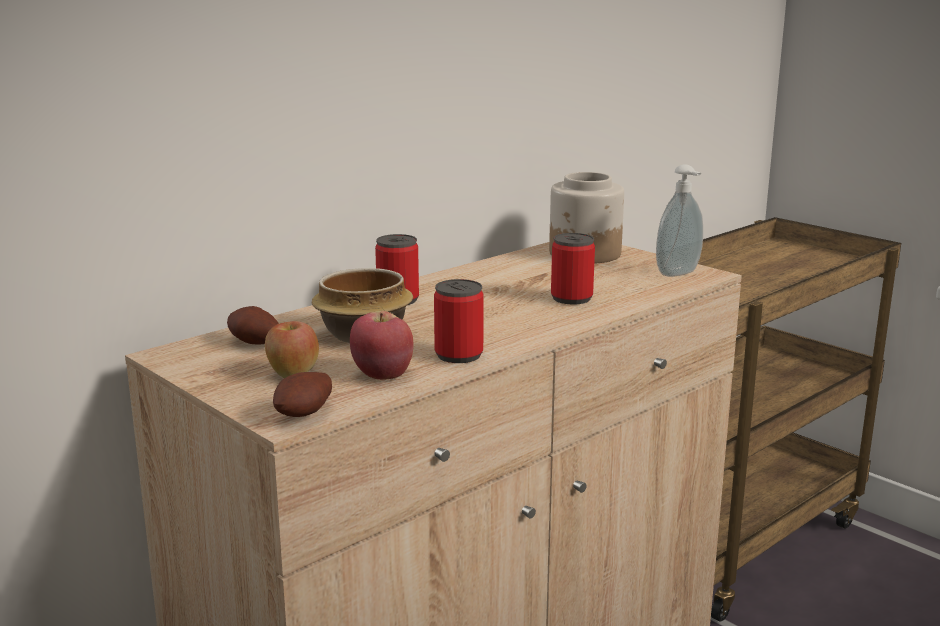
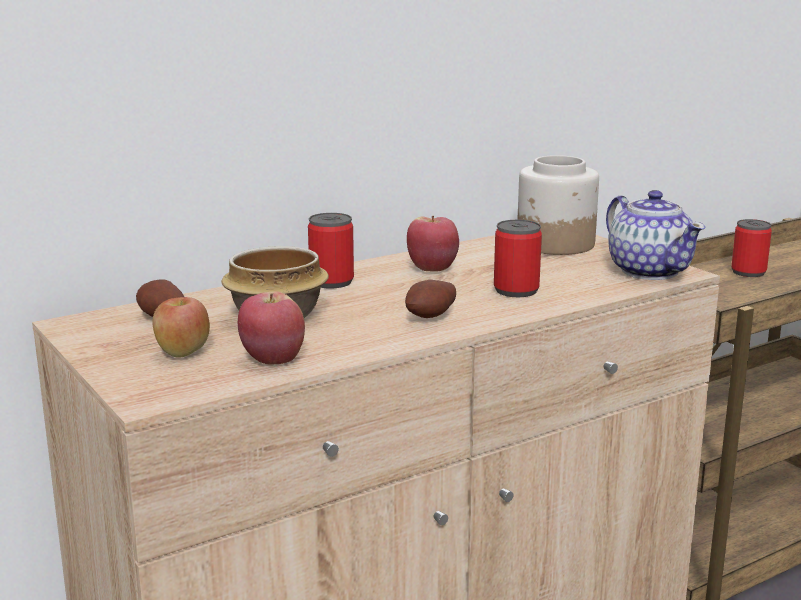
camera: 10 degrees right, 0 degrees up
(306, 415) = (172, 395): potato -> potato (432, 317)
(459, 355) = (363, 344): can -> can (748, 272)
(485, 282) = (433, 269): none -> apple
(679, 274) = (649, 271): soap dispenser -> teapot

